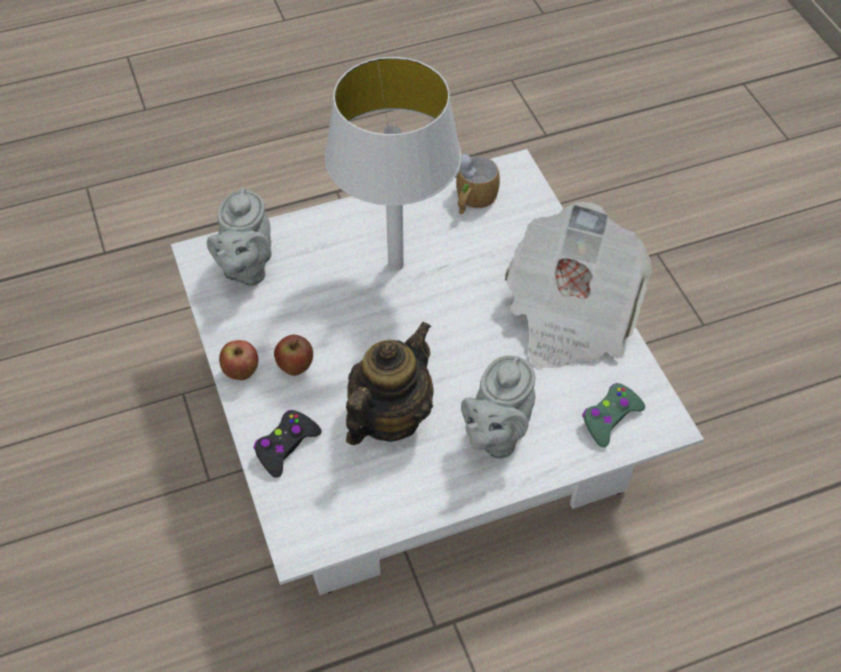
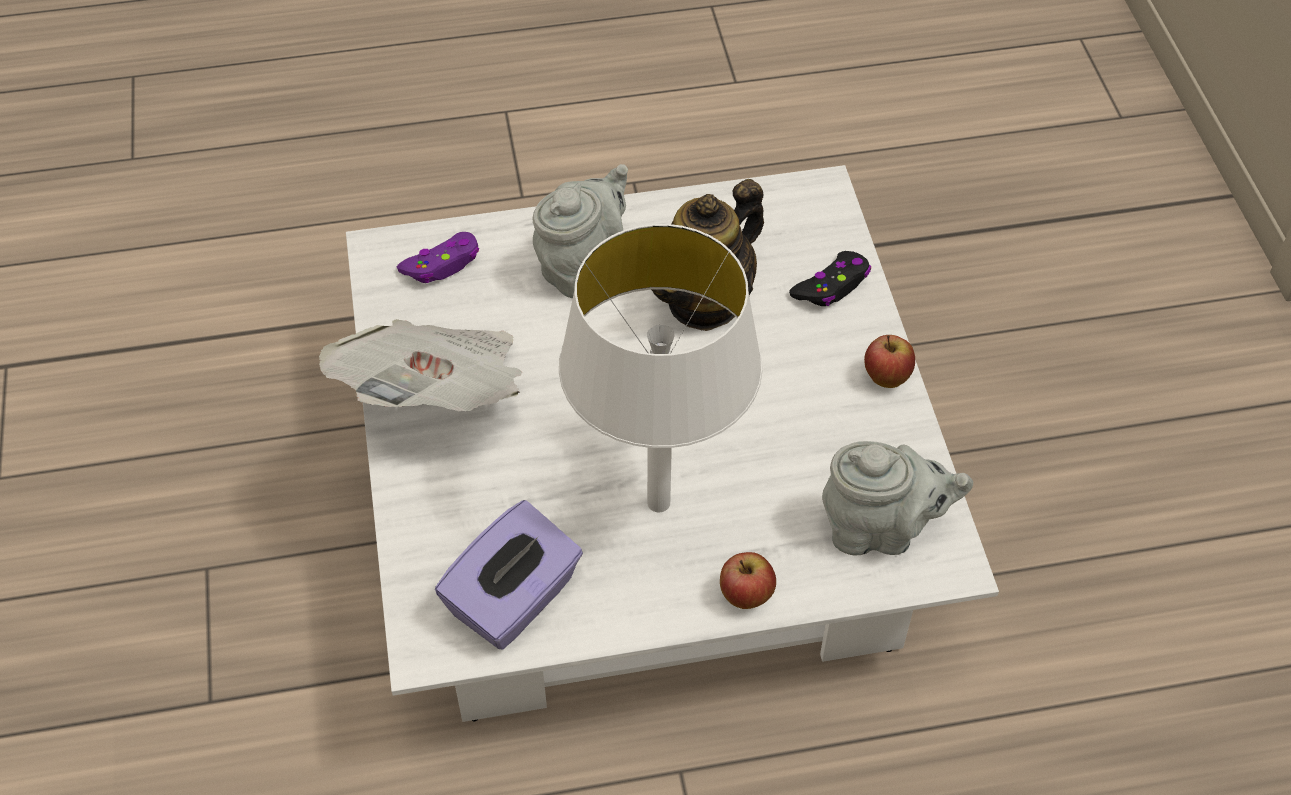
camera: 170 degrees left, 0 degrees up
(246, 268) = (880, 530): grey teapot -> grey teapot turned 75 degrees clockwise
(296, 368) = (815, 375): apple -> apple (745, 597)
(472, 199) = (514, 600): mug -> purple tissue box
(610, 418) = (442, 265): green game controller -> purple game controller

